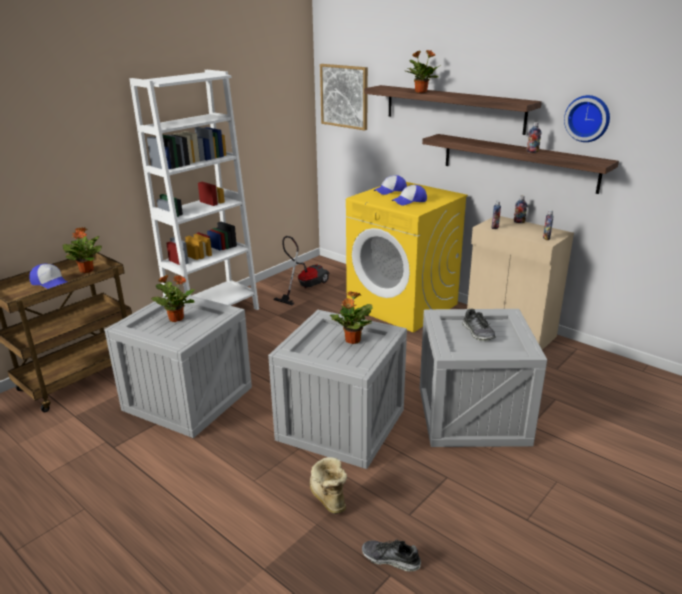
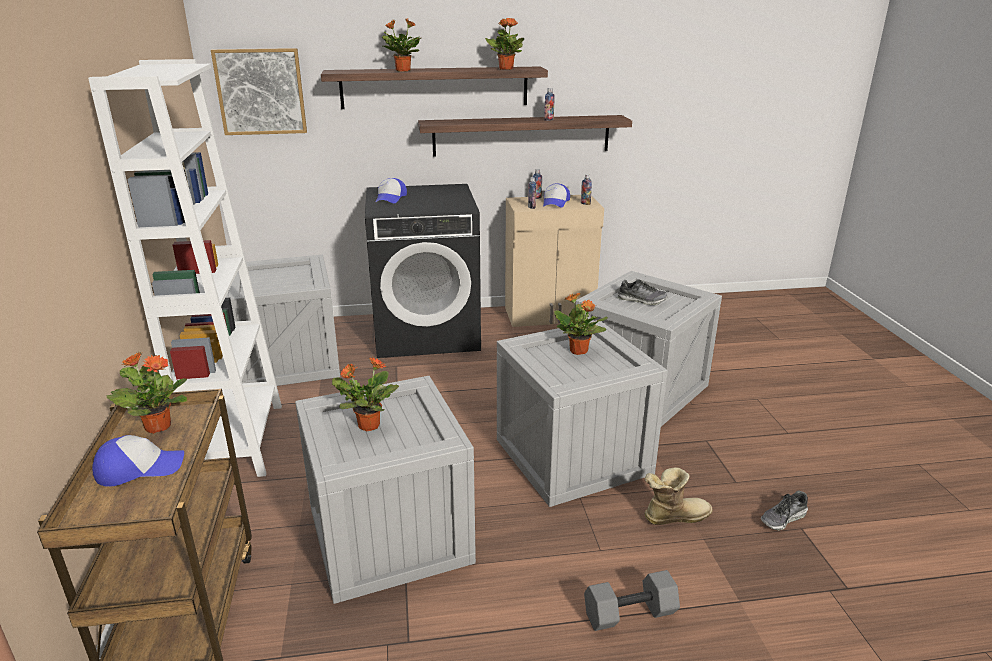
camera: 50 degrees left, 0 degrees up
(202, 520) = (629, 615): none -> grey dumbbell
(304, 287) = (290, 360): vacuum cleaner -> crate
(327, 498) = (673, 516): boot -> boot turned 150 degrees clockwise
(403, 305) = (427, 332): yellow washing machine -> black washing machine
(409, 201) = (435, 202): cap -> cap (555, 202)
(499, 99) = (506, 69): none -> potted plant
(588, 118) = (589, 78): wall clock -> none

